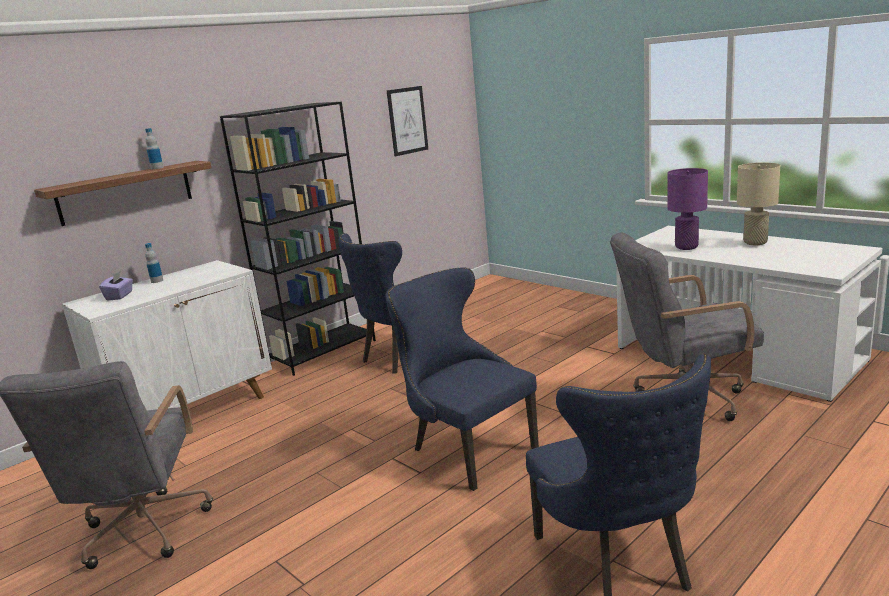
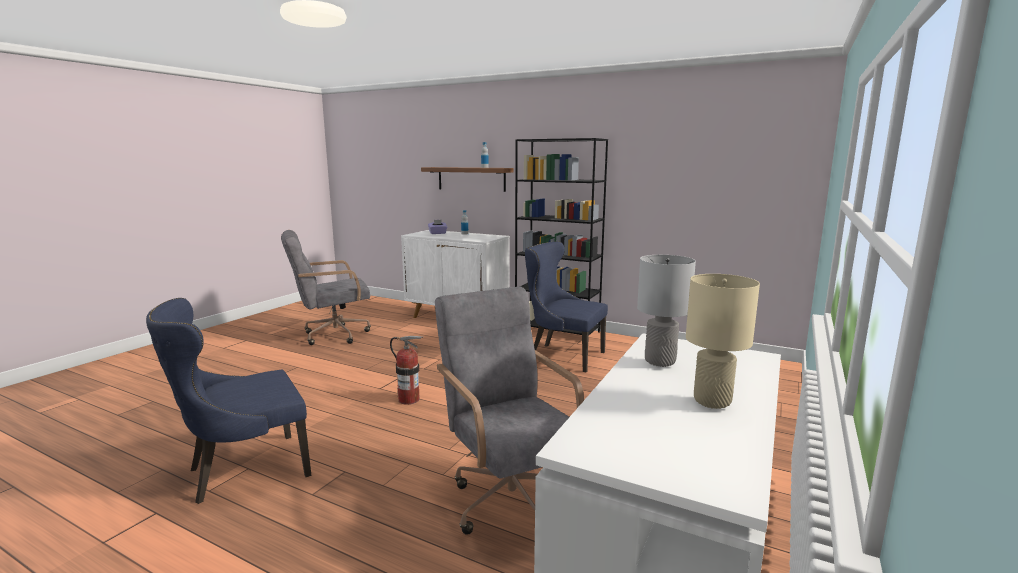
camera: 70 degrees right, 5 degrees down
(407, 120) = (712, 168): picture -> none
(468, 450) = (409, 399): blue chair -> fire extinguisher
(686, 248) = (659, 363): purple table lamp -> grey table lamp

